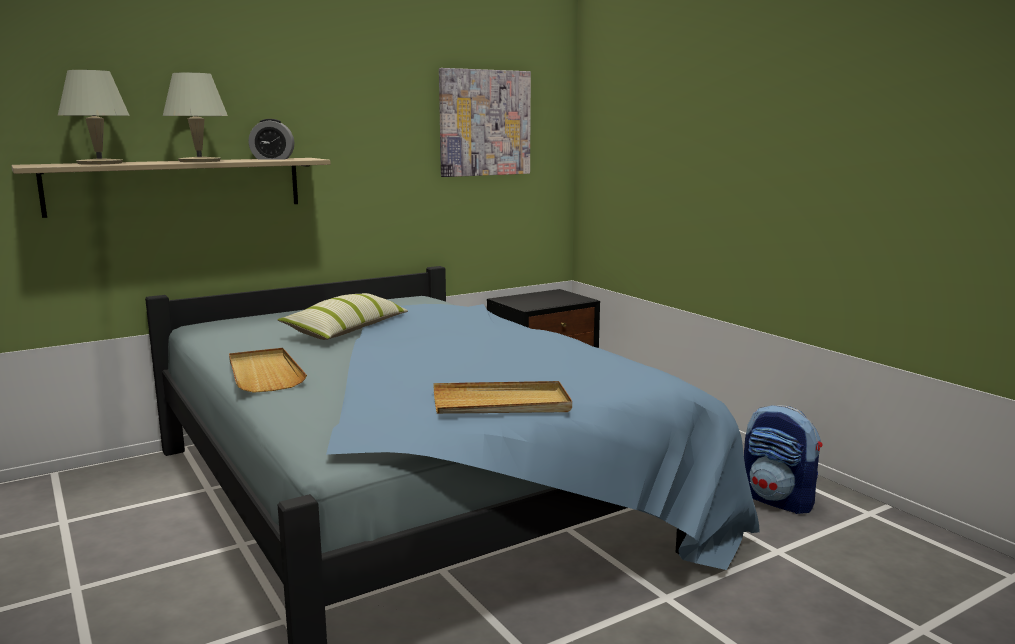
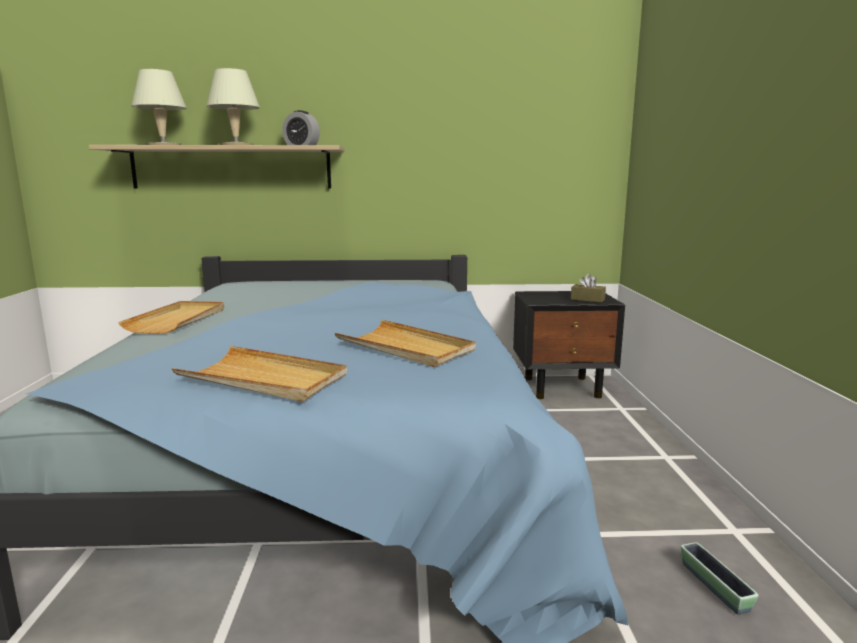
camera: 30 degrees right, 0 degrees up
(346, 330) = (315, 297): pillow -> none
(484, 123) = (522, 117): picture -> none
(551, 362) = (405, 348): none -> beige tray
(563, 299) = (587, 299): none -> brown tissue box
(778, 500) = (714, 587): backpack -> planter

